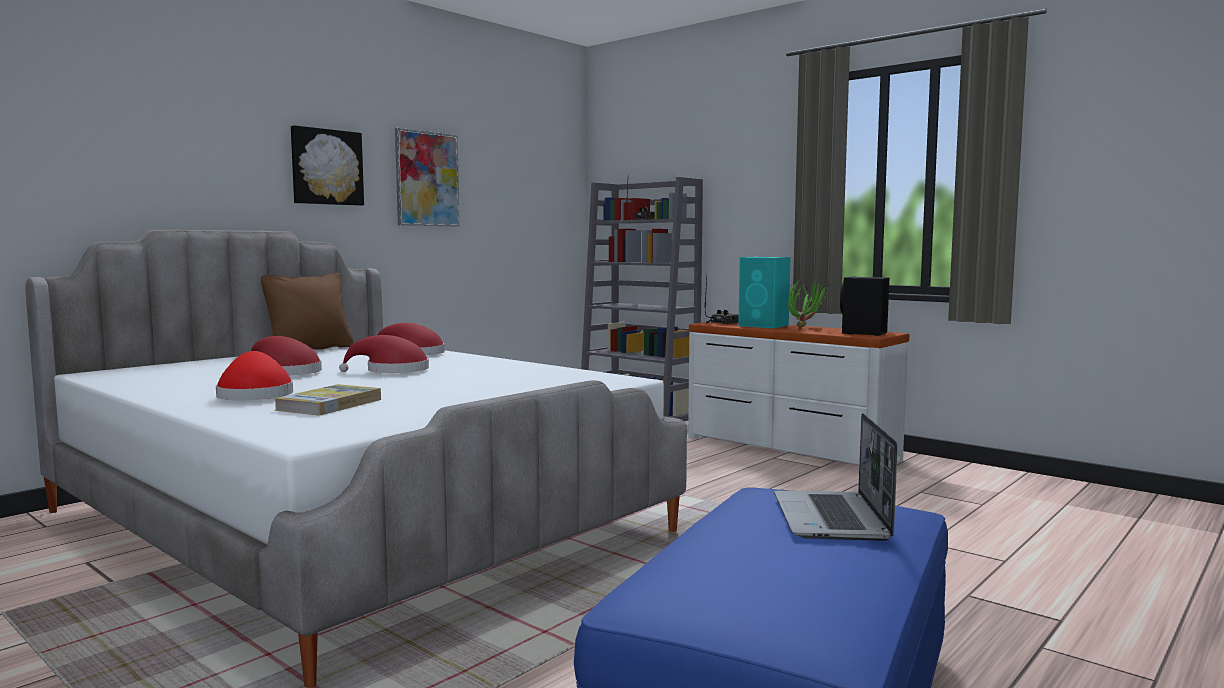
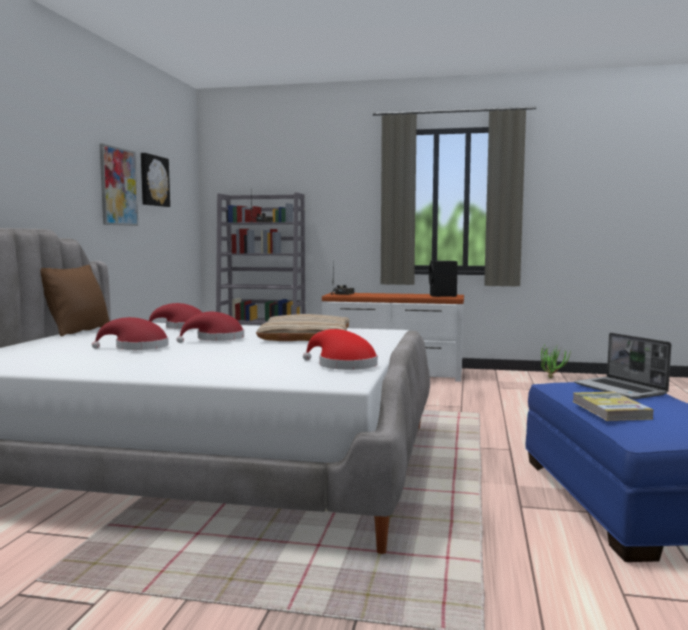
camera: 30 degrees left, 0 degrees up
(254, 396) = (183, 363): red hat -> red hat (343, 365)
(326, 167) = (60, 174): picture -> picture (153, 181)
(329, 405) = (266, 362): book -> book (610, 410)
(493, 378) = (305, 337): none -> beige pillow
(764, 325) = (372, 294): turquoise speaker -> none
(806, 327) = (399, 294): potted plant -> potted plant (552, 377)

